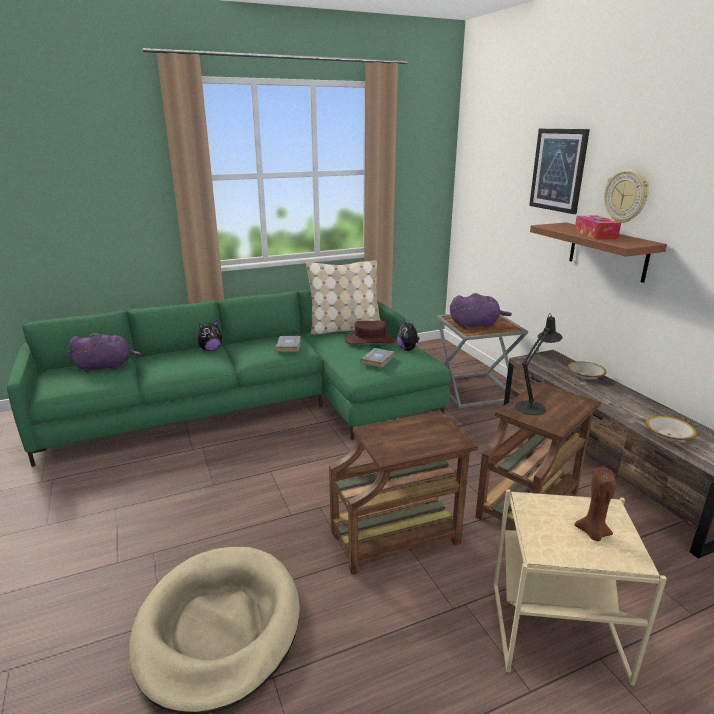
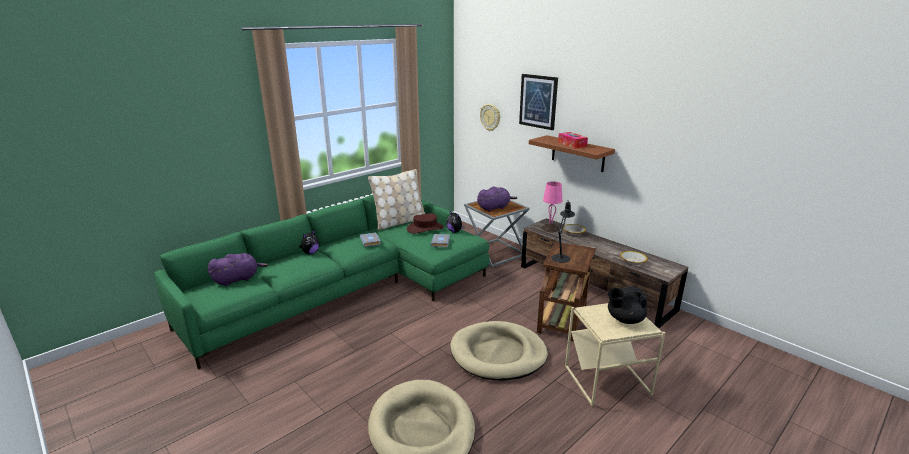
camera: 20 degrees left, 0 degrees up
(398, 537) = (498, 354): brown side table -> beige dog bed
(551, 364) = (550, 228): none -> pink table lamp
(593, 533) = (624, 319): brown candle -> black teapot
(626, 196) = (586, 120): wall clock -> wall clock (490, 117)

